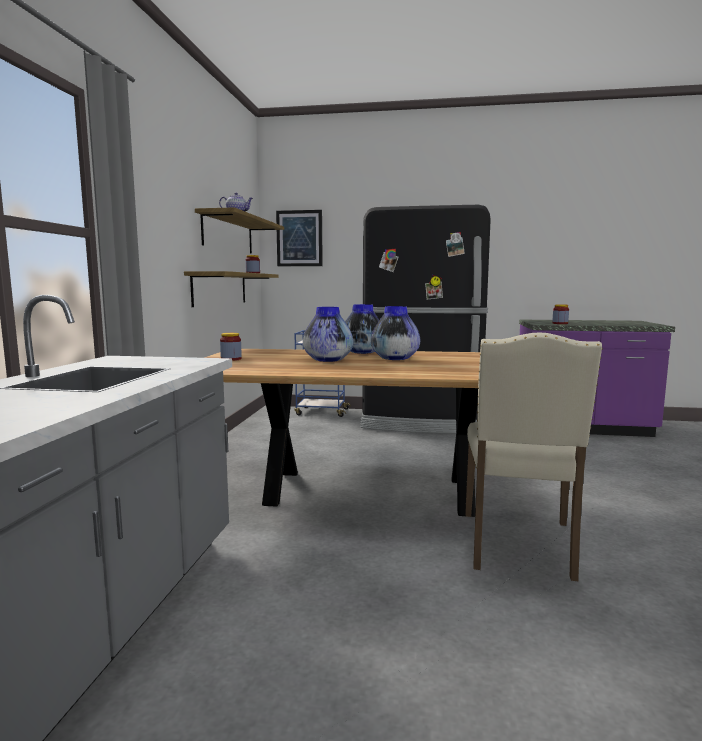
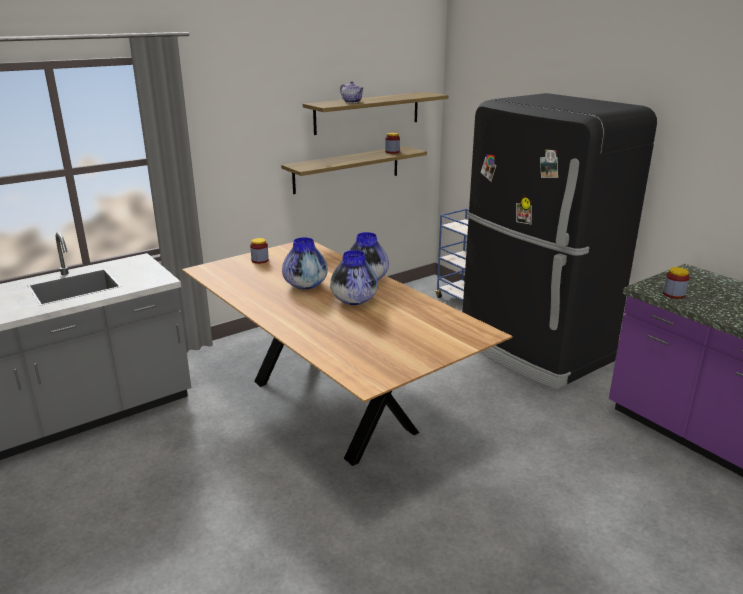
camera: 45 degrees right, 15 degrees up
(299, 238) = (473, 106): picture -> none
(519, 545) = (328, 504): beige chair -> none

